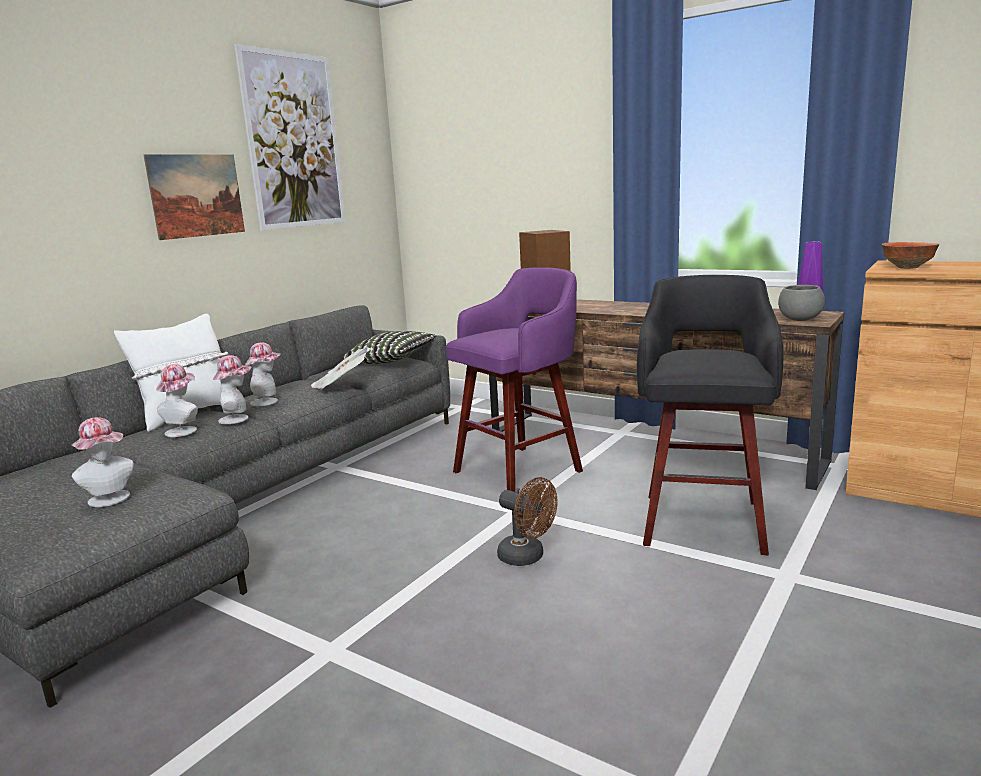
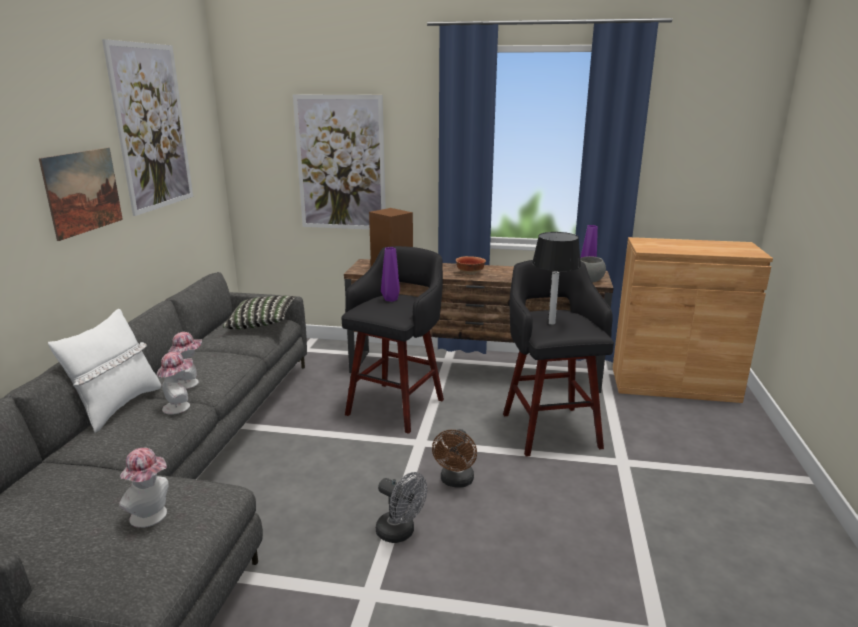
camera: 25 degrees left, 5 degrees up
(183, 430) = (139, 427): hat -> none
(341, 384) = (242, 355): newspaper -> none
(416, 597) = (400, 533): none -> grey fan
(508, 183) = (341, 163): none -> picture
(511, 330) = (390, 299): none -> purple vase
(521, 470) = (397, 405): purple stool -> black stool
(527, 557) = (456, 482): brown fan -> brown fan turned 90 degrees clockwise
(691, 358) = (551, 323): none -> table lamp
(907, 267) = (655, 247): bowl -> bowl (470, 273)

